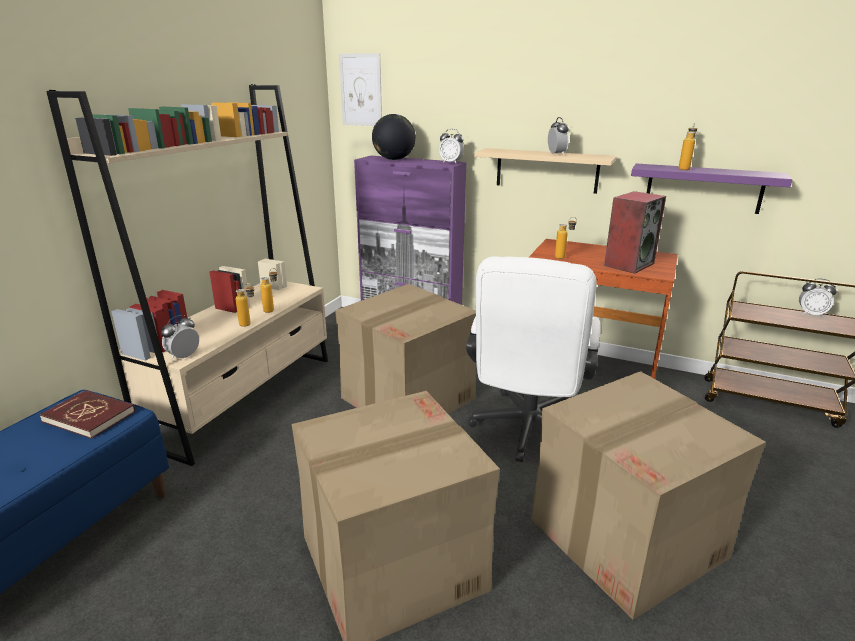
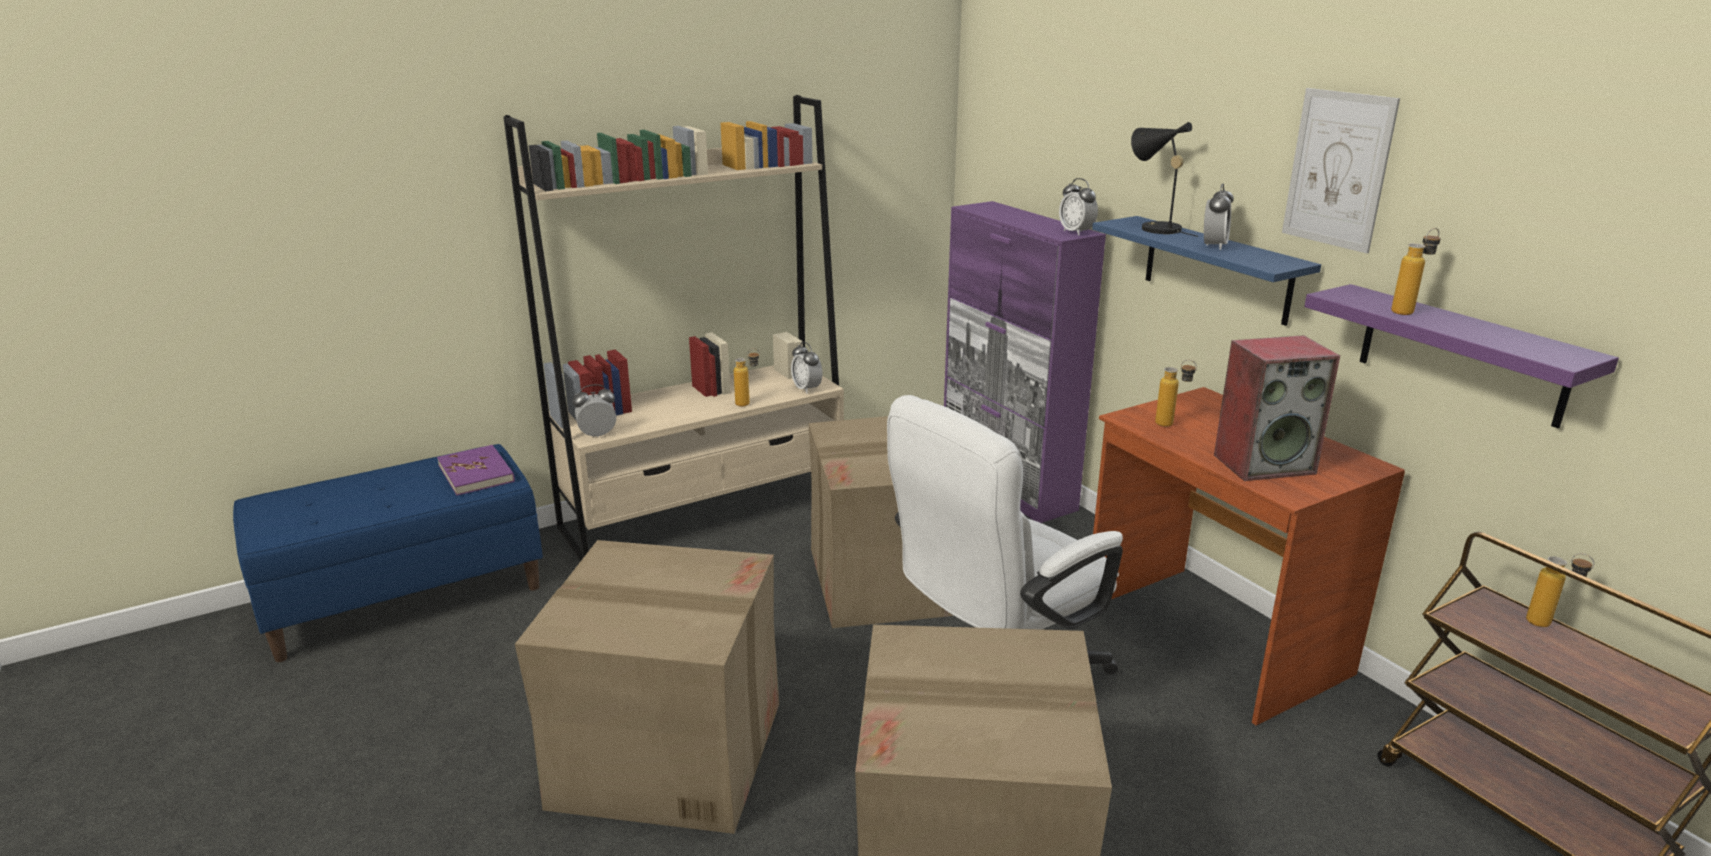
camera: 35 degrees right, 0 degrees up
(90, 416) = (476, 473): red book -> purple book
(249, 325) = (701, 416): bottle -> bottle (1548, 625)
(361, 90) = (993, 100): picture -> picture (1338, 169)
(394, 159) = (1005, 214): globe -> none
(510, 151) = (1155, 228): none -> black table lamp
(546, 170) = (1216, 269): beige shelf -> blue shelf
(811, 314) = (1627, 664): alarm clock -> alarm clock (806, 389)

